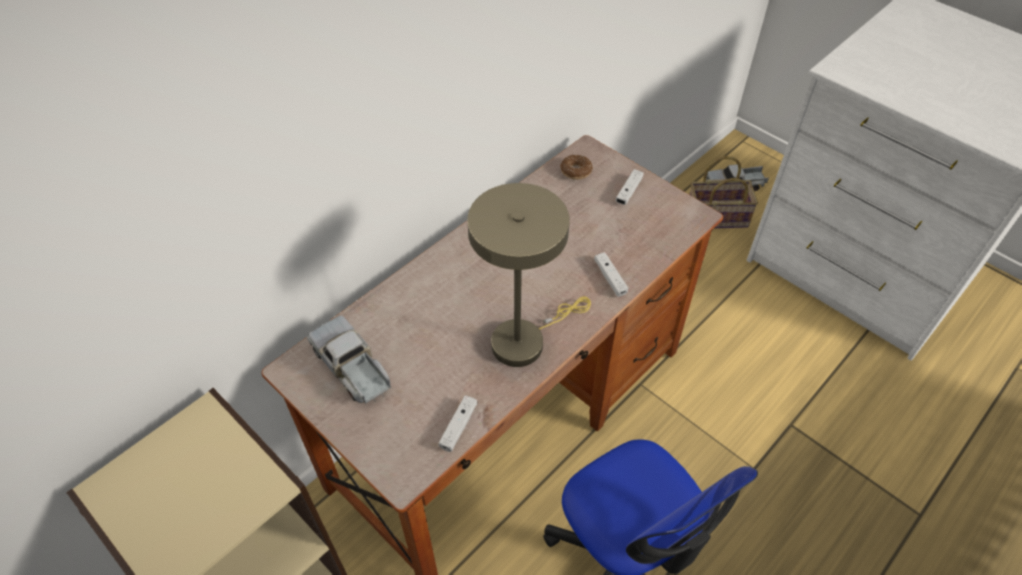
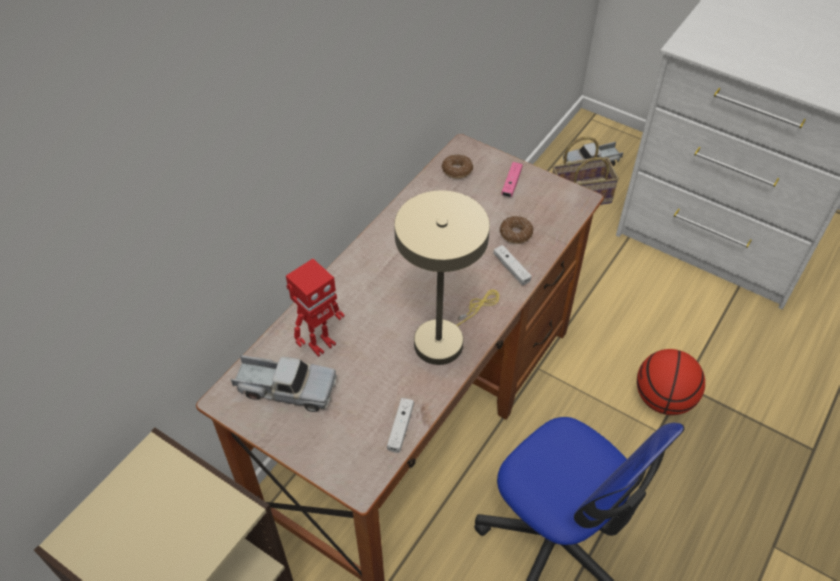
camera: 10 degrees left, 0 degrees up
(352, 368) = (285, 388): toy truck -> toy truck turned 150 degrees clockwise
(398, 328) = (320, 344): none -> toy robot
(622, 242) = (515, 233): none -> donut
(629, 191) = (511, 184): white game controller -> pink game controller
(765, 436) = (663, 399): none -> basketball

